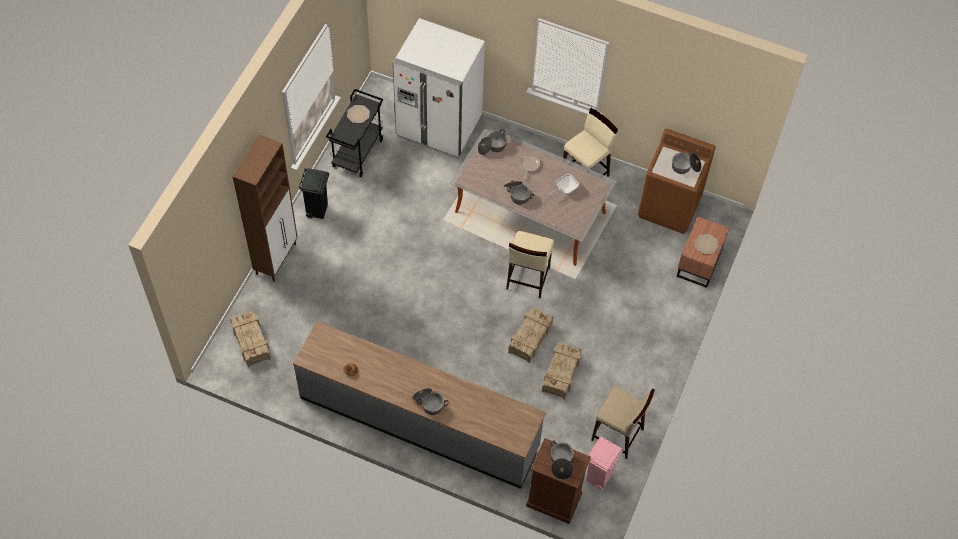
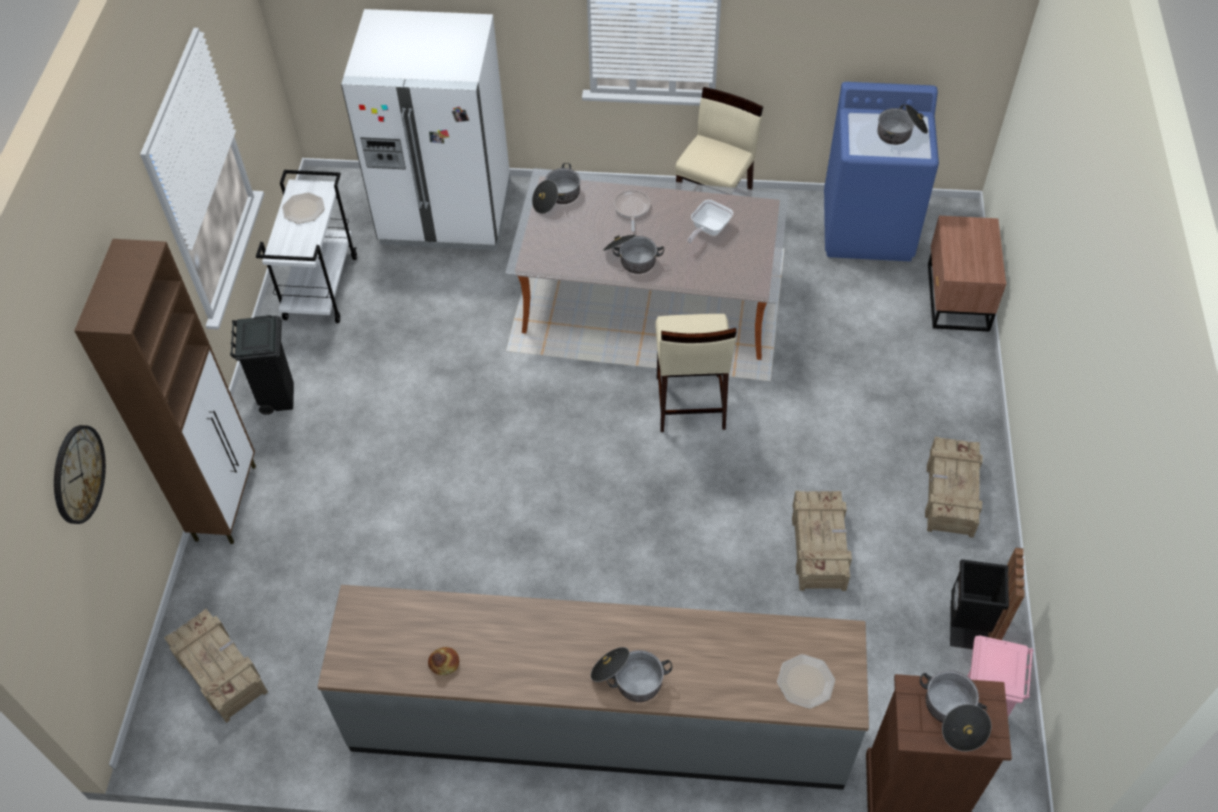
camera: 15 degrees left, 5 degrees down
(216, 237) = (77, 474): none -> wall clock
(357, 153) = (320, 287): black cart -> white cart
(529, 338) = (737, 502): crate -> crate (950, 494)
(617, 435) = (969, 626): beige stool -> black trash can
(669, 206) = (868, 228): brown washing machine -> blue washing machine
(706, 244) = (976, 253): plate -> plate (805, 682)

